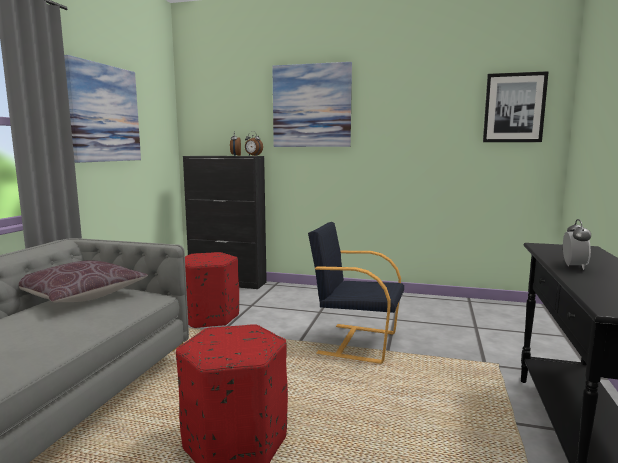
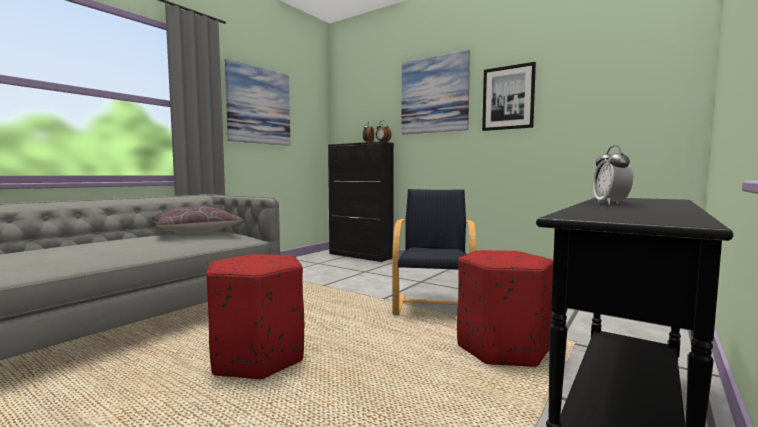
camera: 20 degrees right, 5 degrees down
(209, 317) = (322, 276): red ottoman -> red ottoman (503, 348)
(356, 342) = (434, 306): black armchair -> black armchair turned 60 degrees clockwise
(514, 108) = (640, 75): picture -> picture (508, 98)
(574, 266) = (610, 203): alarm clock -> alarm clock turned 150 degrees clockwise

